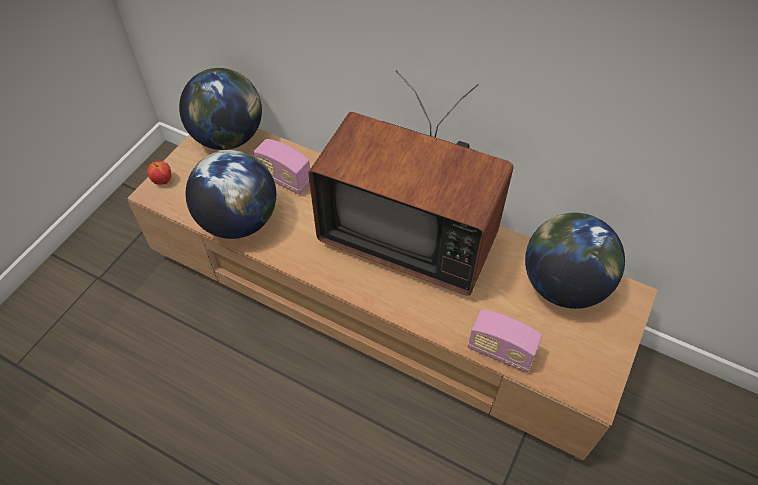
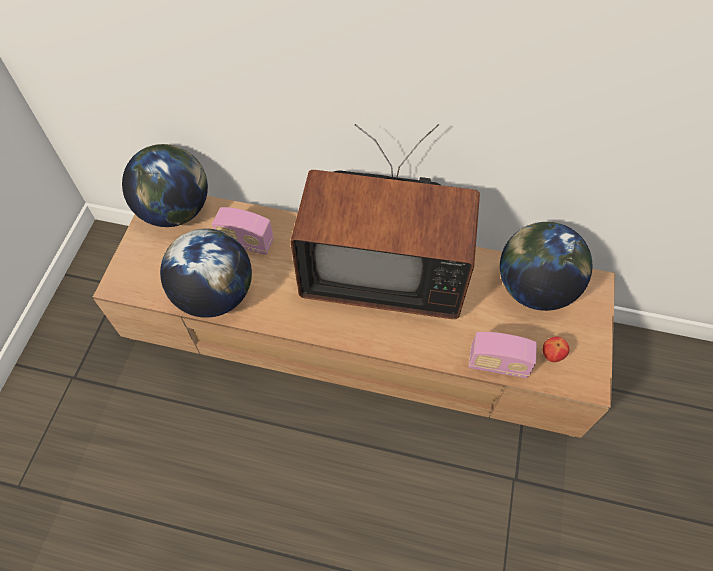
camera: 15 degrees left, 5 degrees up
(163, 181) = (123, 270): apple -> apple (551, 355)

